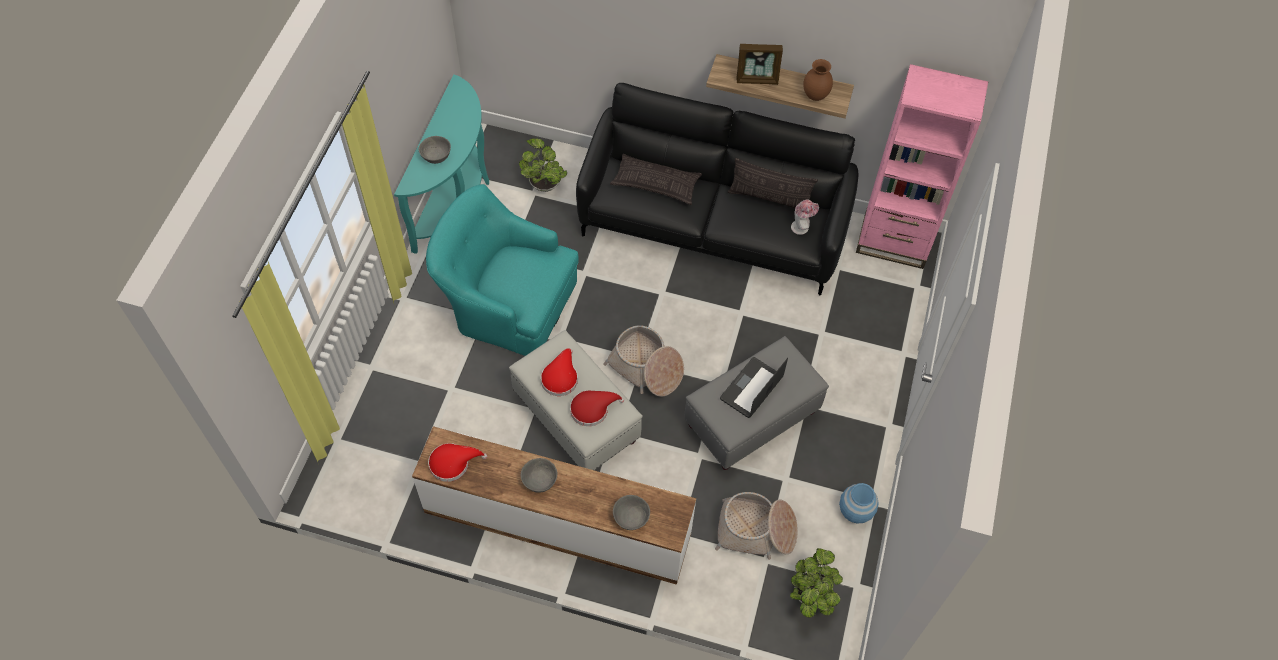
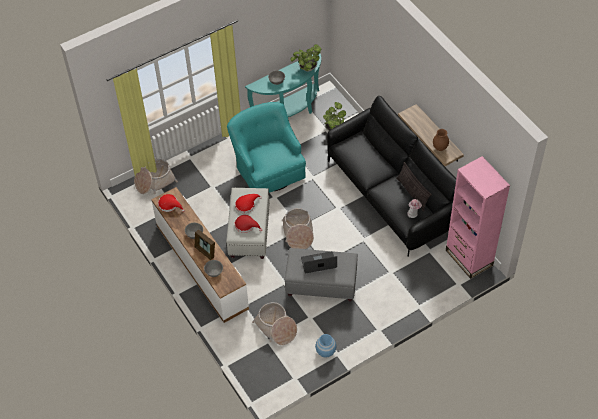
camera: 45 degrees right, 5 degrees down
(350, 444) = (154, 181): none -> basket
(656, 183) = (368, 154): pillow -> none
(757, 79) = (422, 125): picture frame -> picture frame (205, 251)
(811, 597) = (271, 368): potted plant -> potted plant (306, 68)

